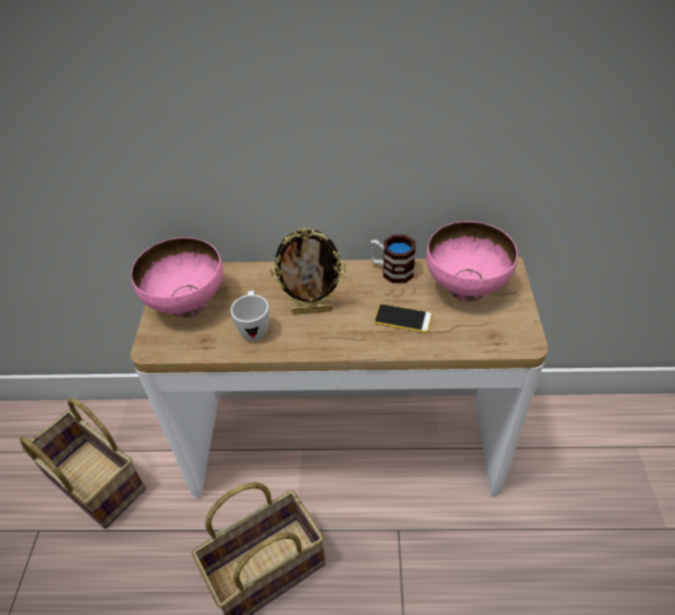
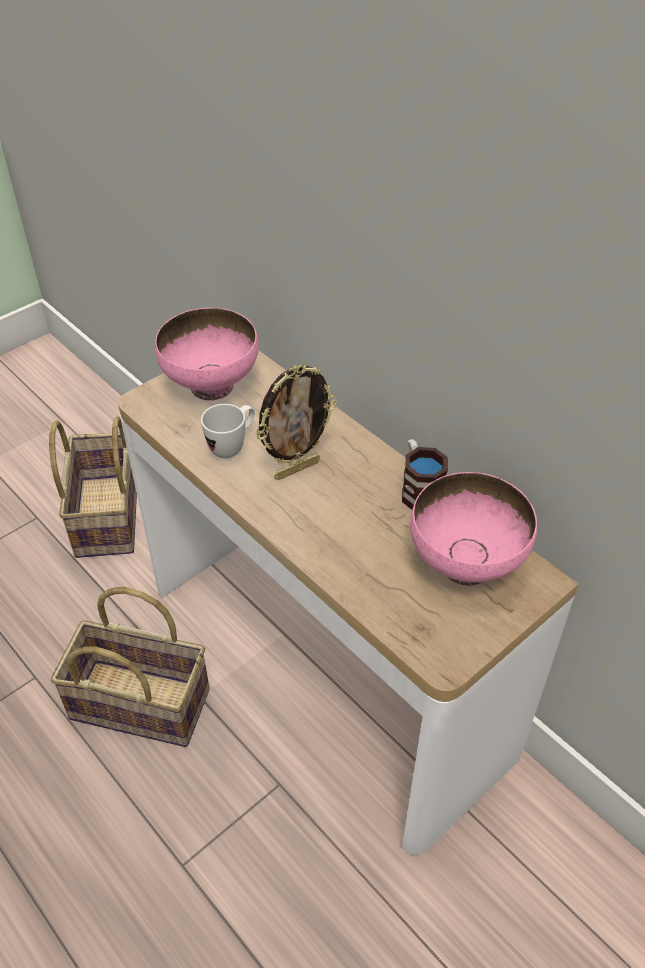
camera: 45 degrees right, 0 degrees up
(312, 310) = (296, 469): picture frame -> picture frame turned 75 degrees counterclockwise
(402, 319) = (361, 541): phone -> none

